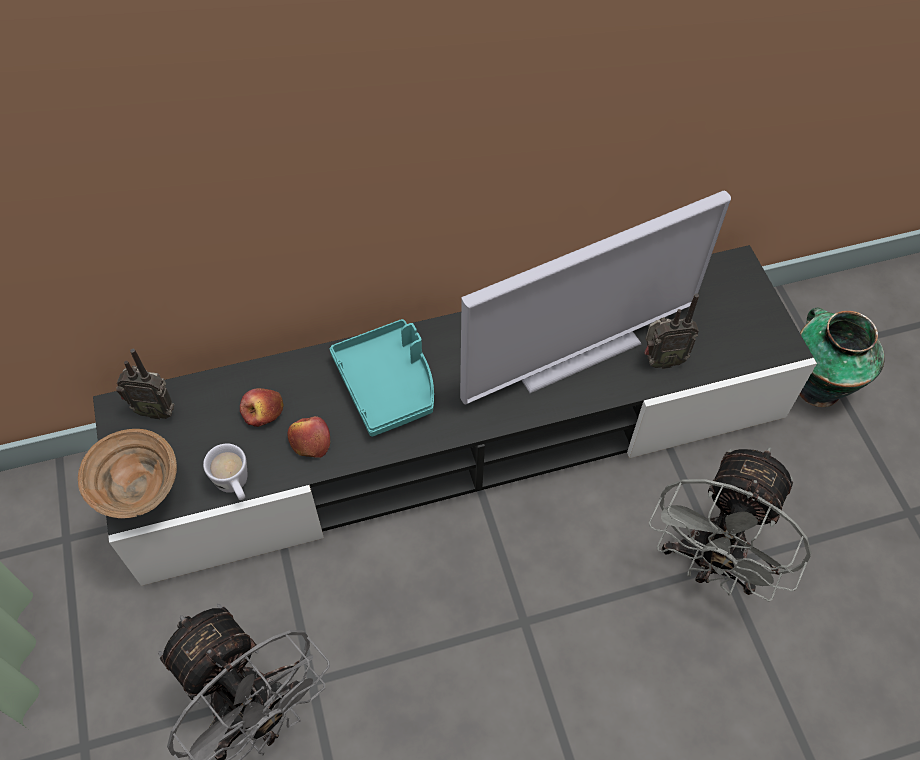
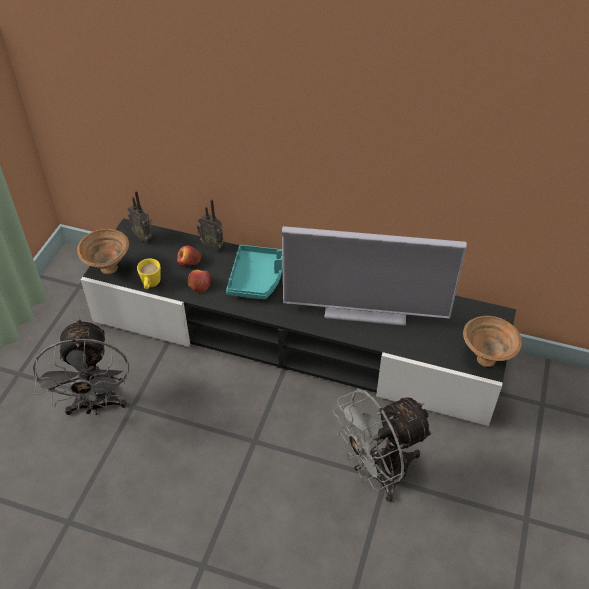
camera: 35 degrees right, 10 degrees down
(235, 486) = (150, 285): white mug -> yellow mug
(661, 360) = (409, 338): radio -> radio (212, 245)
(769, 336) = (484, 358): none -> brown bowl
(816, 385) = (525, 422): vase -> none

